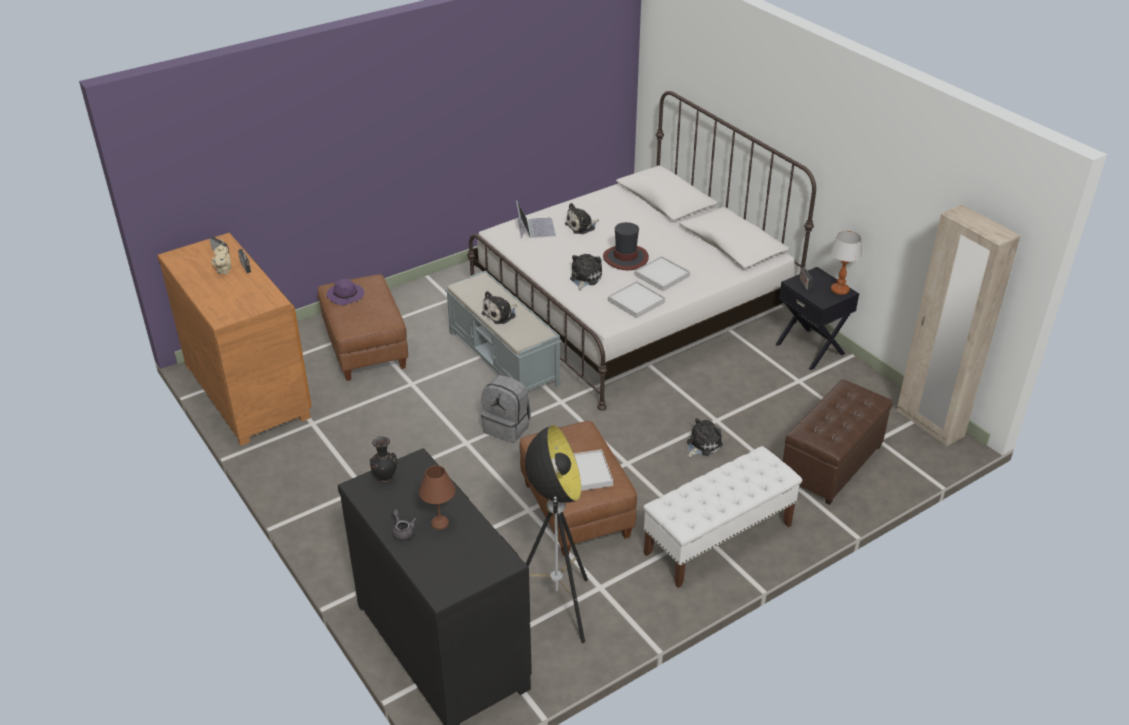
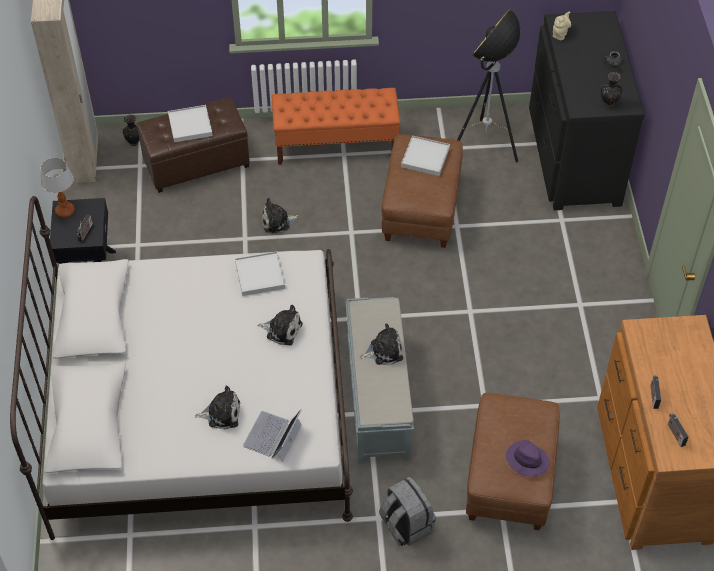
camera: 150 degrees left, 15 degrees up
(223, 270) = (679, 401): beige teapot -> beige teapot (560, 34)
(439, 523) = (586, 59): brown table lamp -> none
(507, 427) = (425, 311): grey backpack -> grey backpack (405, 525)
(584, 278) = (282, 329): plush toy -> plush toy turned 120 degrees counterclockwise
(625, 258) = (218, 339): hat -> none
(662, 276) = (206, 297): white tray -> white tray (190, 125)
(718, 539) = (336, 145): white bench -> orange bench
(909, 457) = (134, 142): none -> black vase

